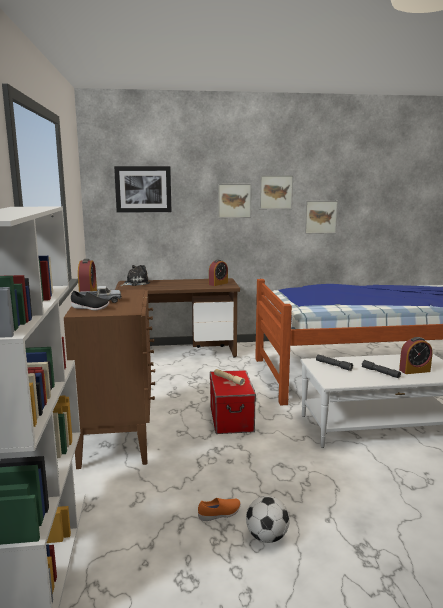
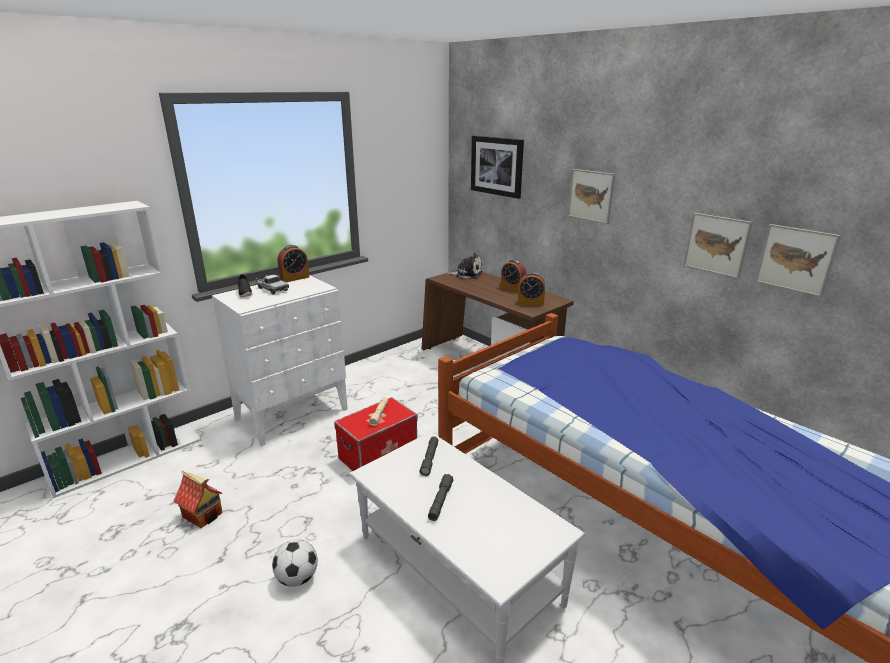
camera: 55 degrees right, 10 degrees up
(118, 438) = (294, 415): brown dresser -> white dresser
(219, 514) = (203, 514): orange shoe -> toy house
(267, 537) = (180, 554): football -> football (297, 578)
(276, 192) = (648, 191): picture -> picture (795, 259)
(414, 370) = (479, 530): alarm clock -> alarm clock (512, 289)

